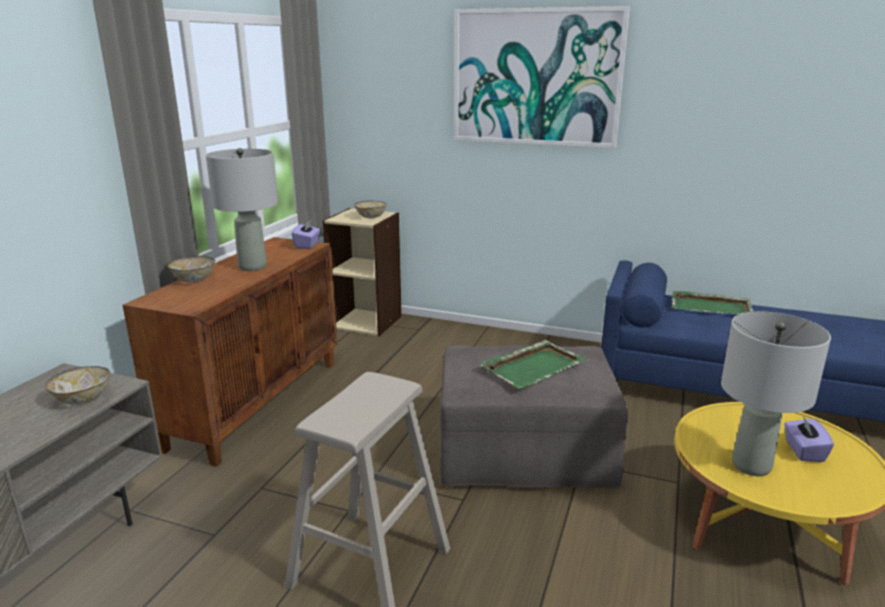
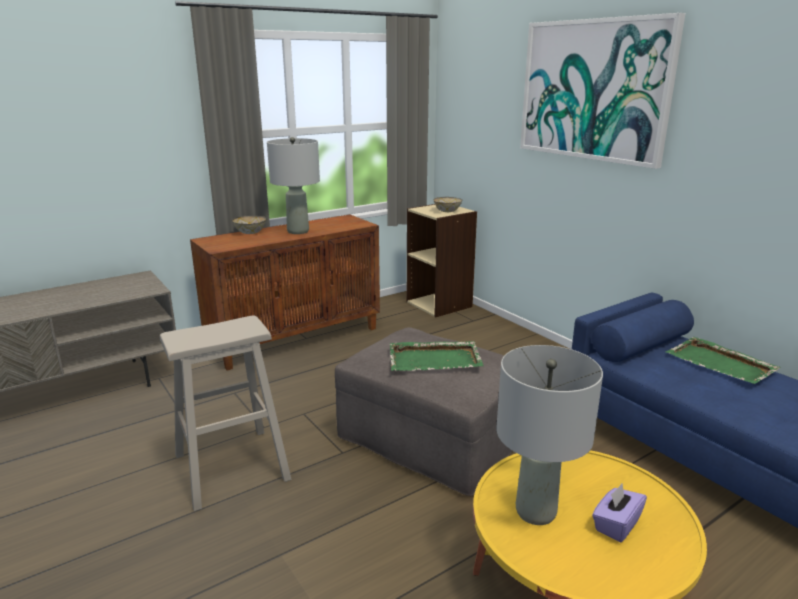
camera: 35 degrees right, 0 degrees up
(82, 399) = (127, 292): bowl -> none
(307, 245) = (360, 223): purple tissue box -> none

